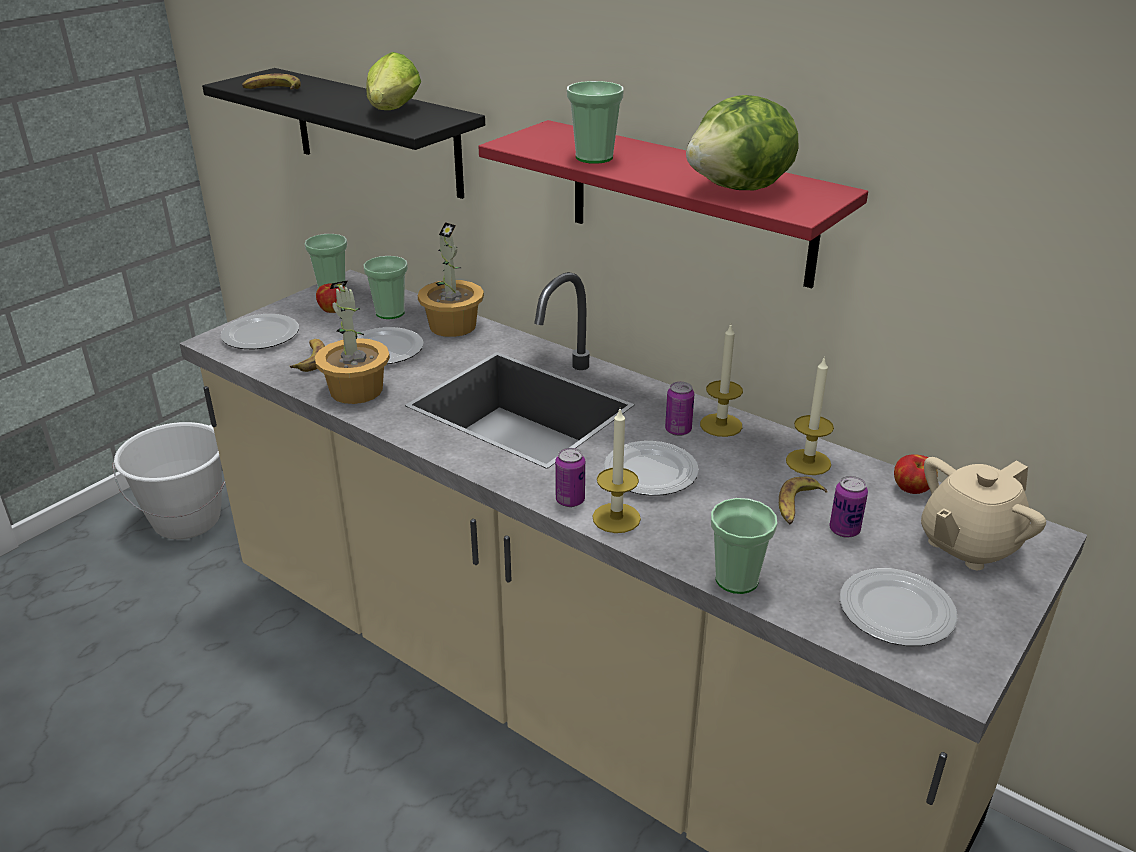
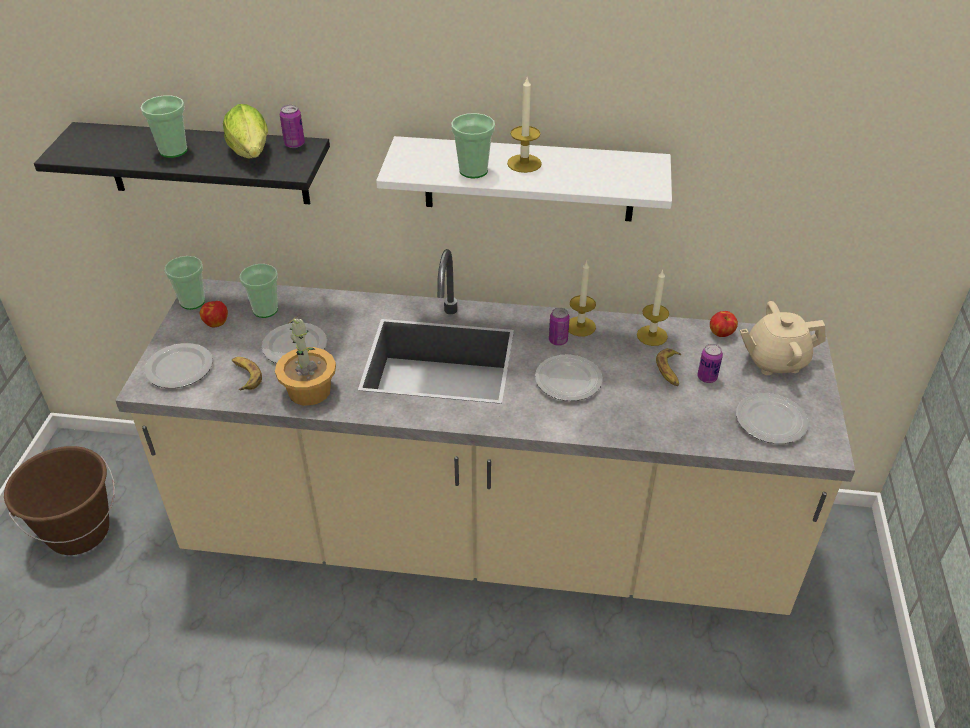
camera: 30 degrees left, 10 degrees up
(187, 520) = (79, 532): white bucket -> brown bucket
(272, 89) = (111, 153): banana -> none
(453, 325) = (327, 306): potted plant -> none
(570, 500) = (537, 422): can -> can (294, 144)
(616, 518) = (576, 423): candle -> candle (524, 163)
(690, 203) = (529, 179): red shelf -> white shelf
(736, 579) = (676, 437): cup -> cup (173, 150)
(740, 189) = (598, 176): lettuce -> none
(967, 545) = (774, 361): beige teapot -> beige teapot turned 60 degrees clockwise

